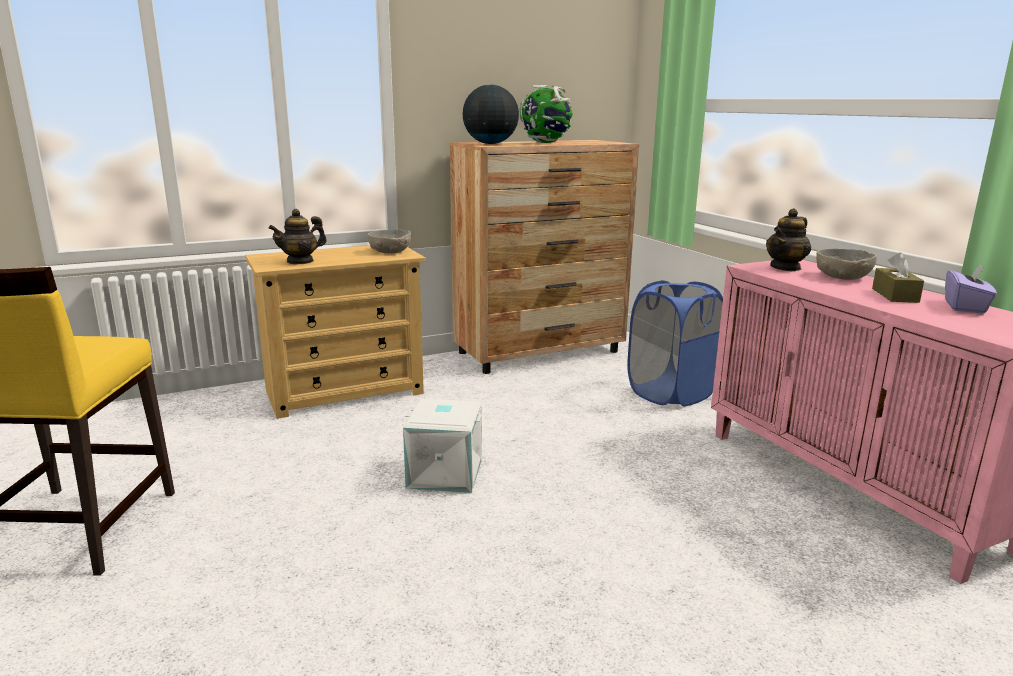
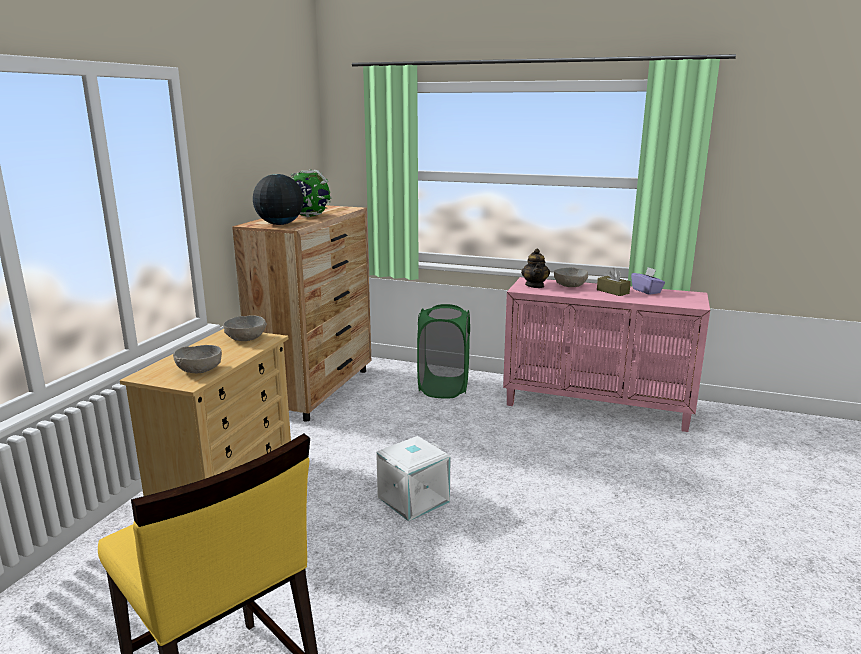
camera: 45 degrees left, 0 degrees up
(300, 261) = (200, 370): teapot -> grey bowl
(671, 393) = (443, 388): blue laundry basket -> green laundry basket

